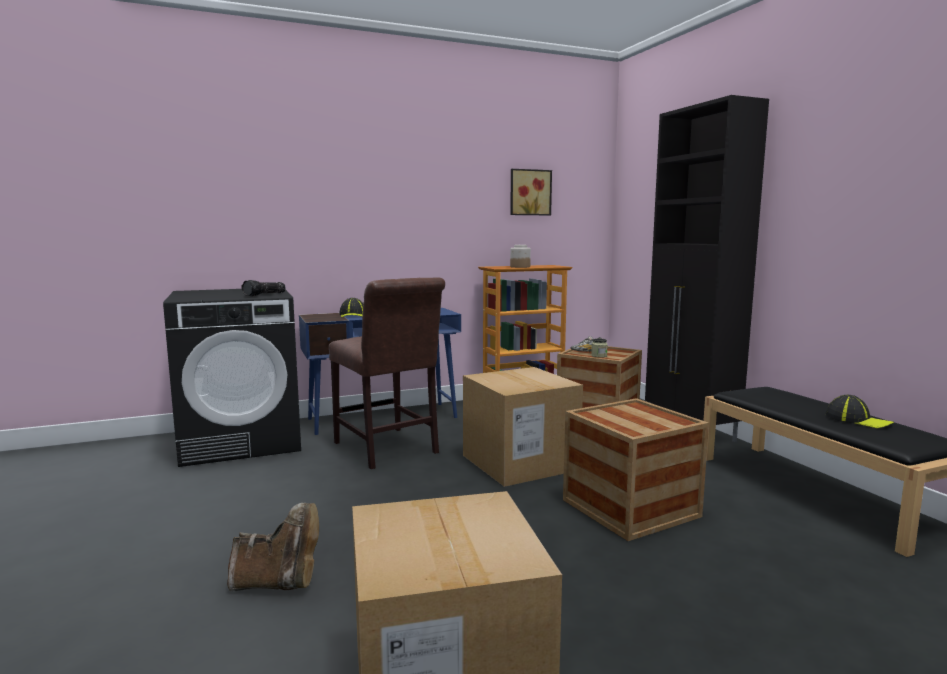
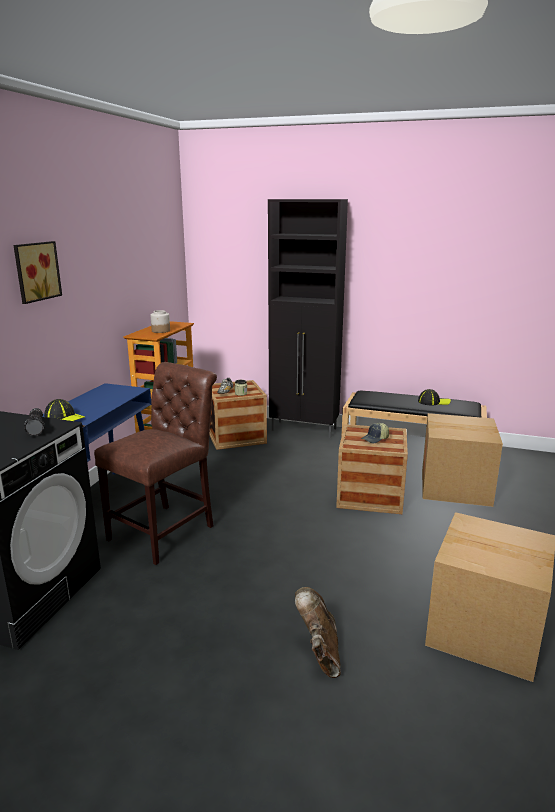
camera: 50 degrees left, 10 degrees up
(278, 583) = (320, 652): brown boot -> brown boot turned 45 degrees counterclockwise
(388, 449) = (166, 530): brown chair -> brown chair turned 60 degrees counterclockwise
(519, 462) = (268, 495): cardboard box -> cardboard box (455, 487)
(529, 192) = (142, 258): picture -> picture (35, 271)
(637, 419) = (375, 439): none -> cap

